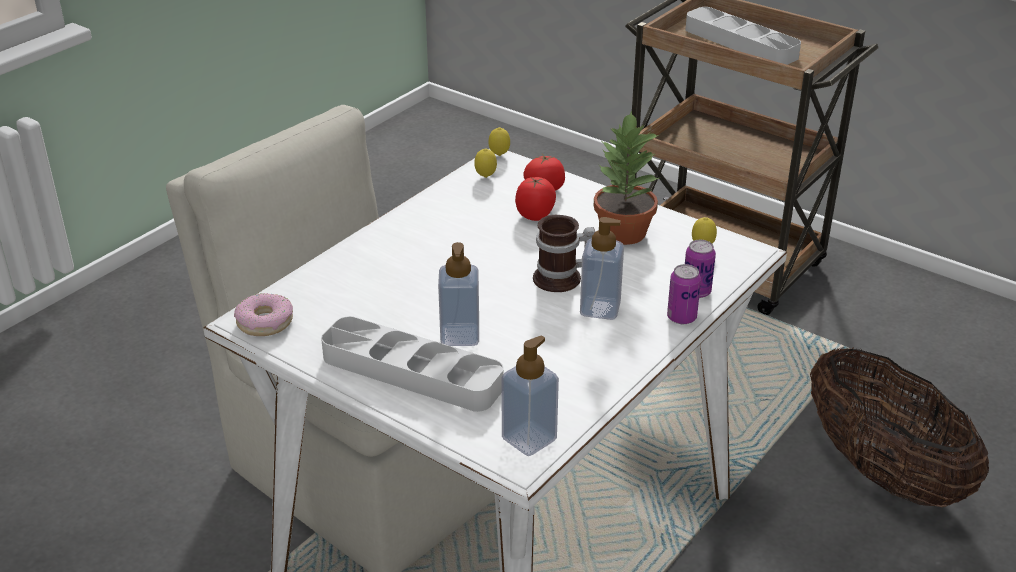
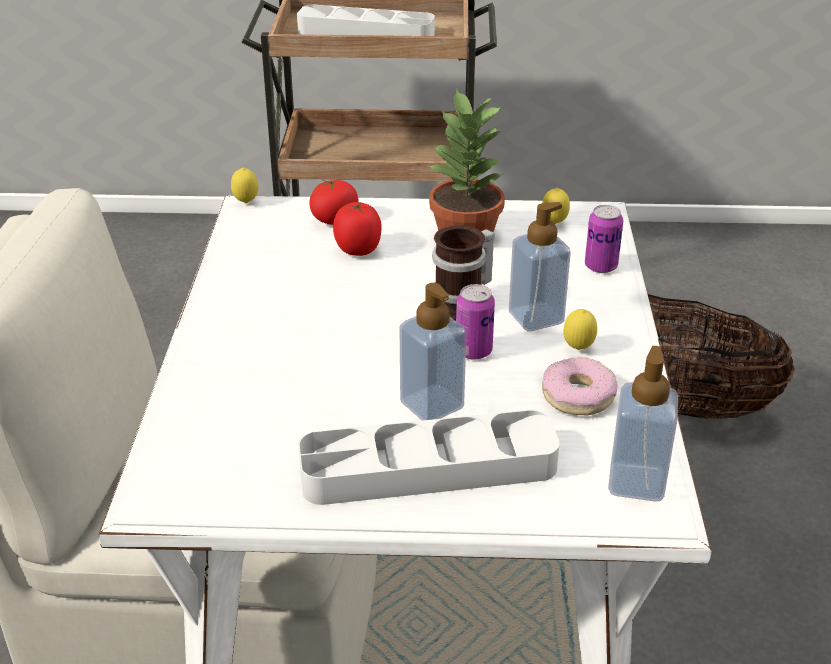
camera: 35 degrees left, 0 degrees up
(265, 322) = (181, 490): donut -> donut (577, 396)
(485, 177) = (257, 229): lemon -> lemon (578, 349)
(681, 317) = (619, 296): can -> can (473, 351)

